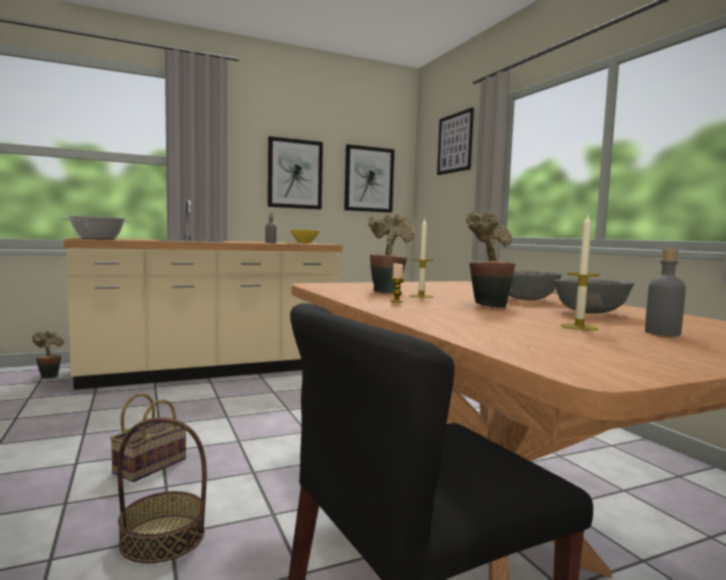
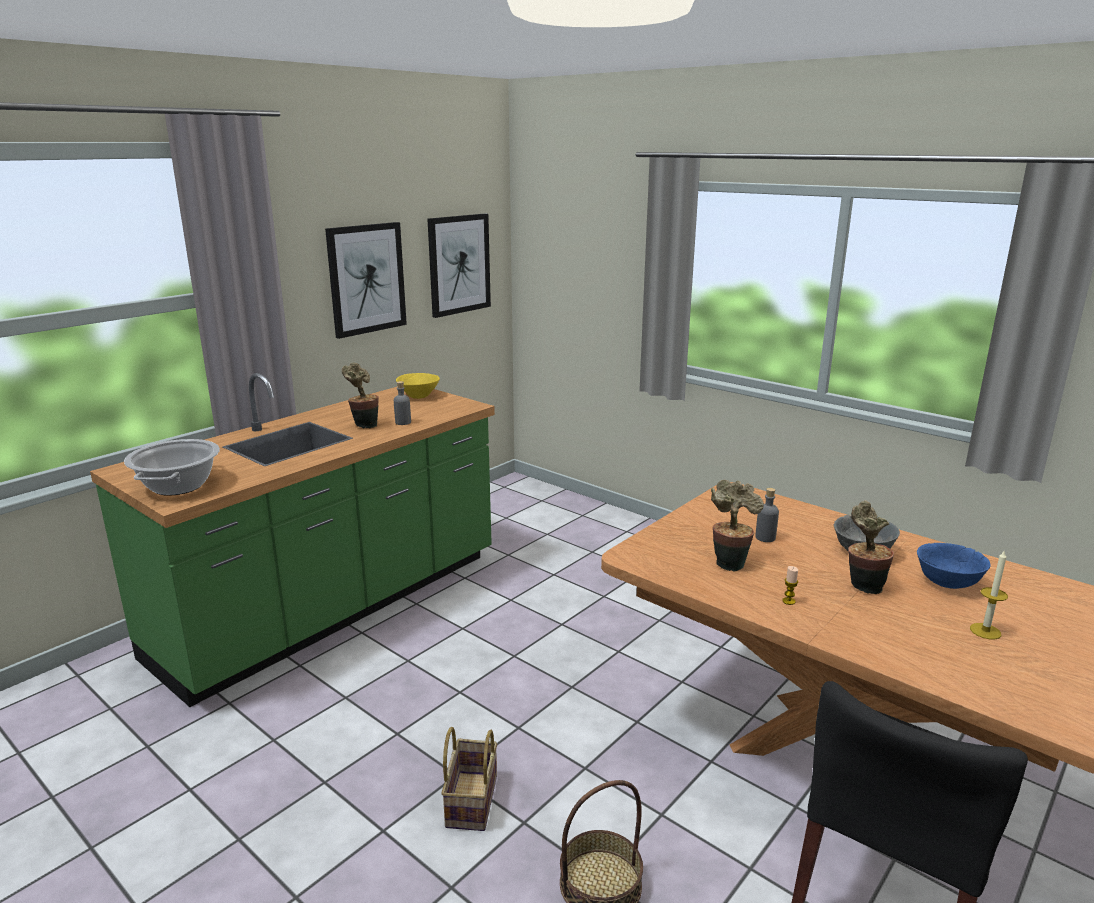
camera: 25 degrees left, 15 degrees up
(49, 376) = (107, 691): potted plant -> potted plant (364, 425)
(211, 370) = (333, 607): beige counter -> green counter
(421, 296) = (779, 572): candle -> none
(455, 143) = (592, 220): picture -> none
(589, 313) = (947, 582): grey bowl -> blue bowl
(662, 333) = (1039, 625): grey bottle -> grey bottle (765, 537)

